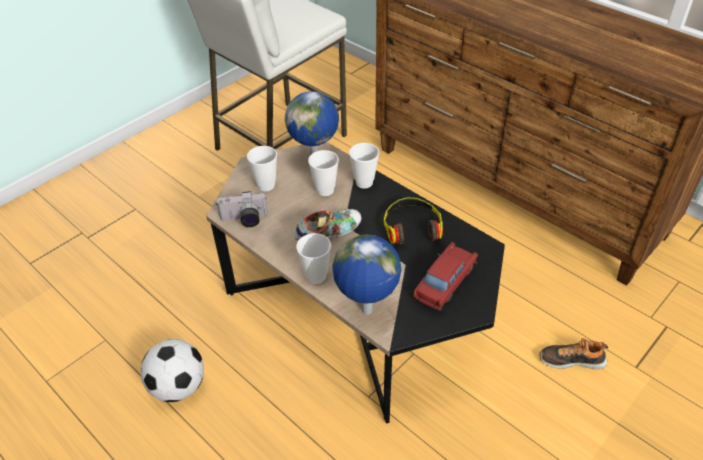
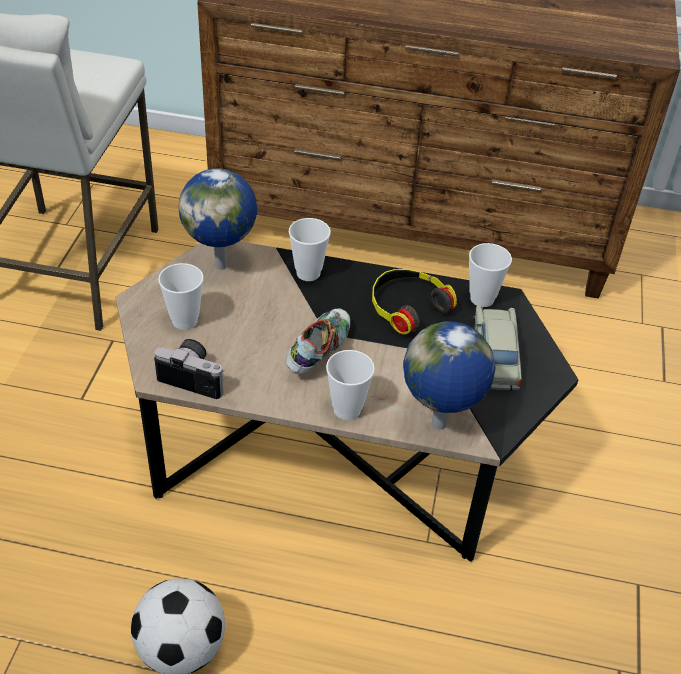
camera: 35 degrees left, 0 degrees up
(244, 220) = (195, 376): camera -> camera turned 120 degrees counterclockwise
(325, 190) = (267, 299): cup -> cup (482, 298)
(444, 282) = (495, 356): red toy car -> beige toy car
(571, 359) = (602, 400): shoe -> none

